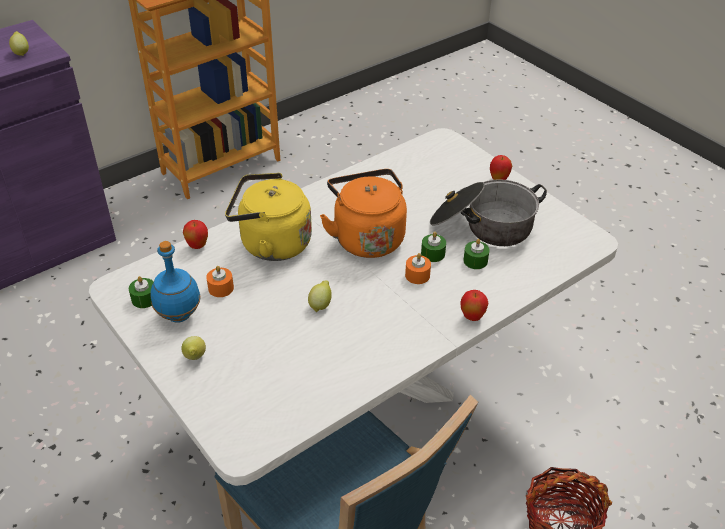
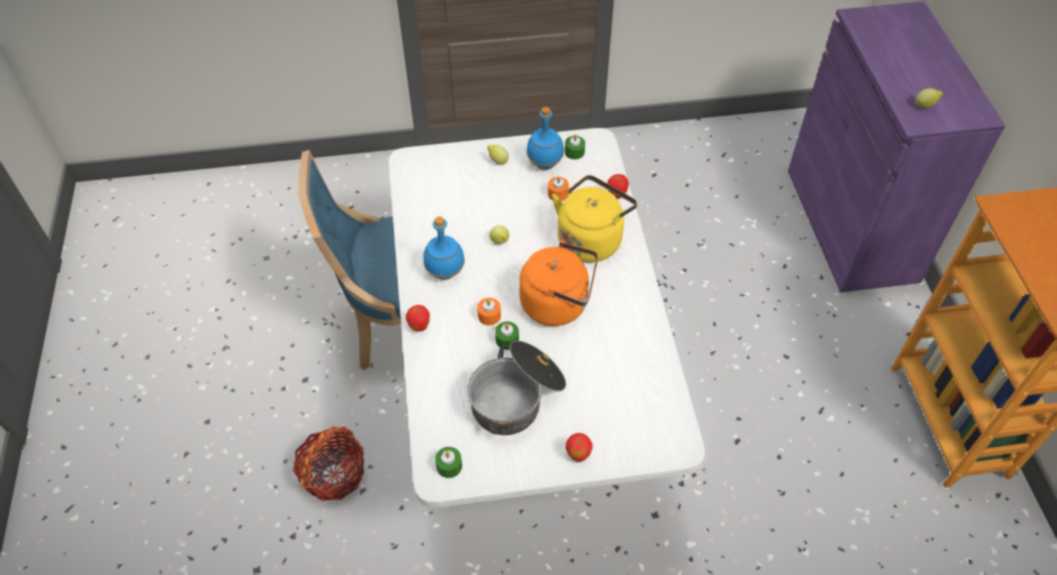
camera: 120 degrees right, 10 degrees up
(393, 328) = (446, 273): none -> blue bottle
(475, 261) = (478, 365): green candle -> green candle (449, 466)

